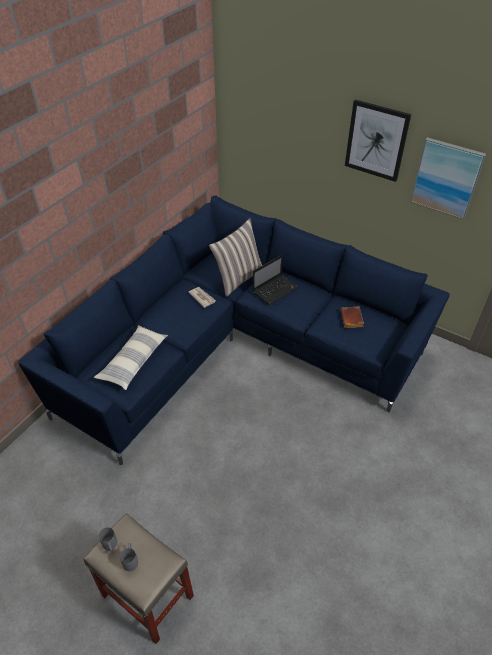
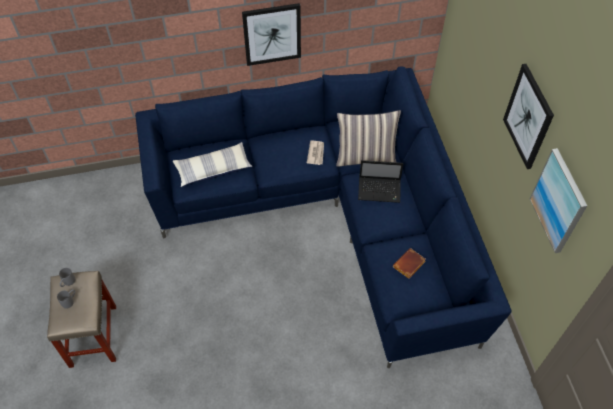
camera: 45 degrees right, 10 degrees up
(111, 210) = (272, 34): none -> picture

